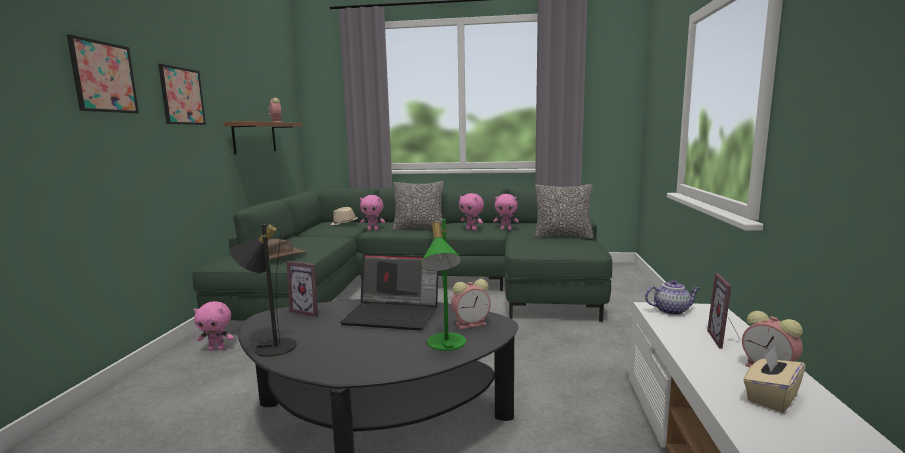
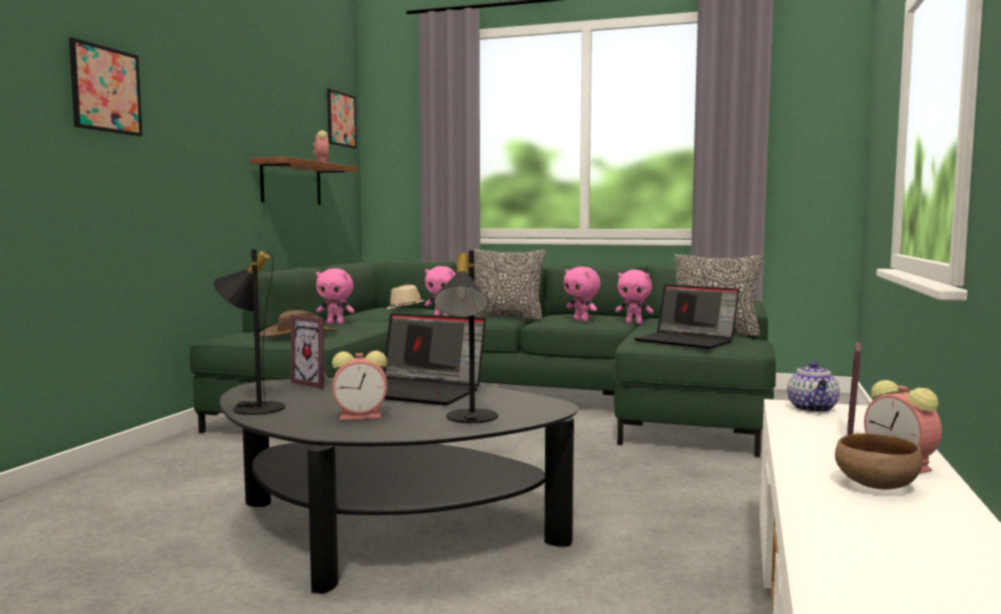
camera: 10 degrees right, 5 degrees down
(182, 96) = (198, 120): picture -> picture (341, 119)
(217, 349) = (210, 448): pink plush toy -> pink plush toy (336, 323)
(445, 345) = (468, 419): green table lamp -> black table lamp
(471, 323) = (516, 404): alarm clock -> alarm clock (362, 416)
(551, 246) = (687, 341): none -> laptop
(671, 310) = (813, 409): teapot -> teapot turned 90 degrees clockwise
(771, 397) = (875, 486): beige tissue box -> brown bowl

